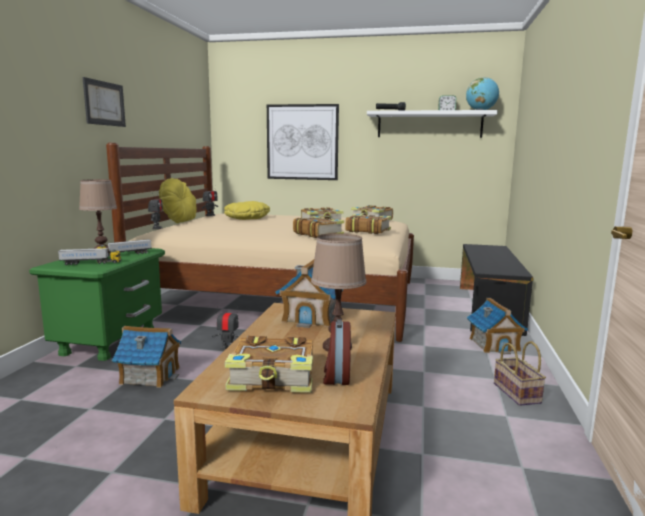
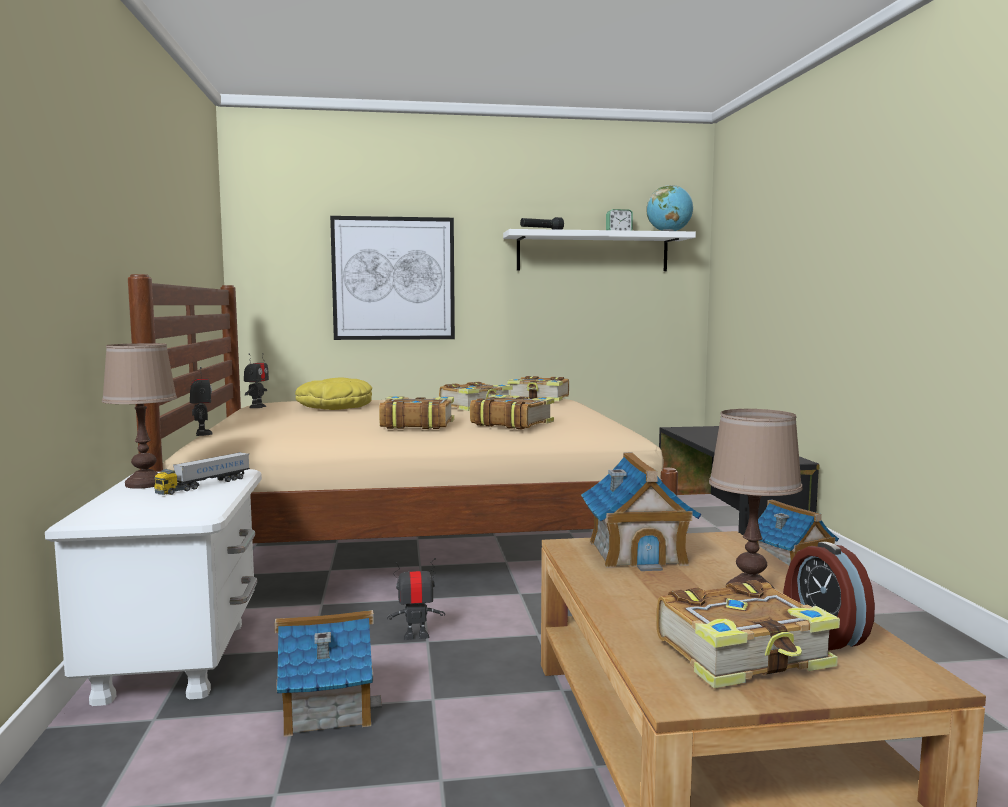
camera: 20 degrees left, 5 degrees down
(91, 263) = (165, 506): toy truck -> none
(104, 103) = (120, 201): picture -> none
(113, 341) = (182, 659): green nightstand -> white nightstand
(179, 222) = (219, 421): yellow pillow -> none
(367, 230) = (569, 414): book -> book (416, 424)
(518, 393) = (894, 630): basket -> none

